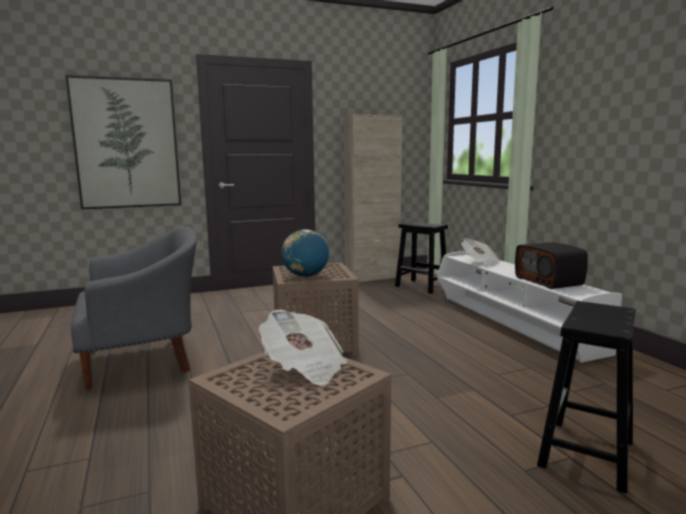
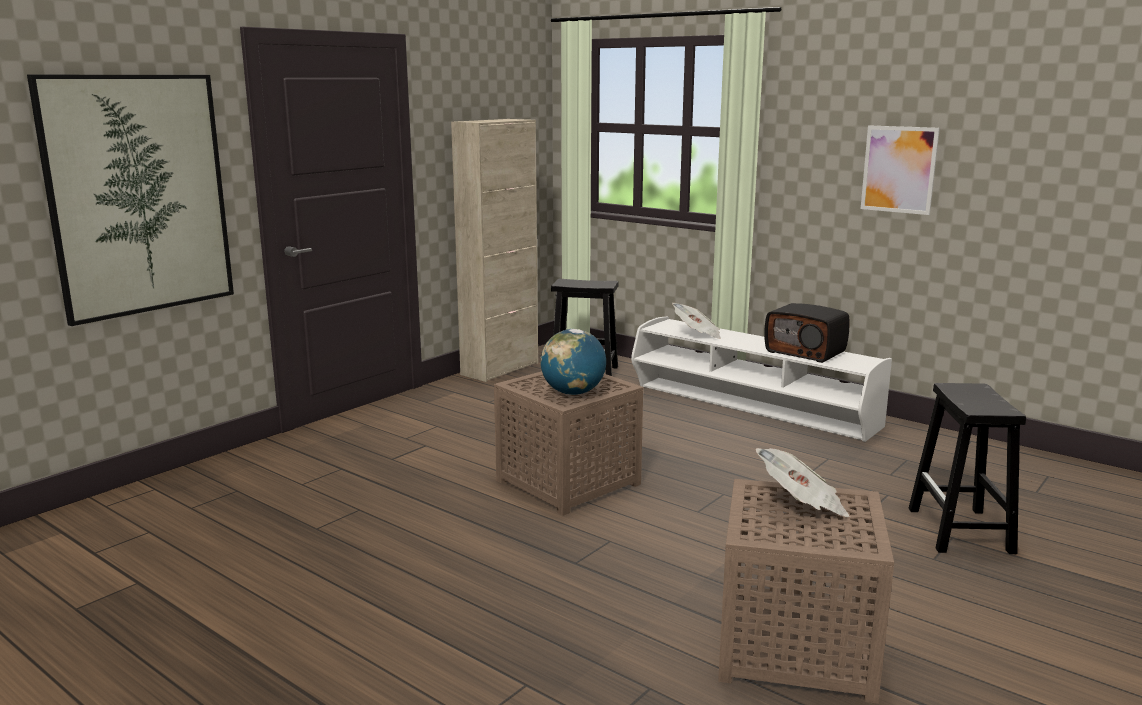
camera: 30 degrees left, 5 degrees up
(144, 361) = (375, 560): grey armchair -> none
(642, 126) = (899, 169): none -> picture

